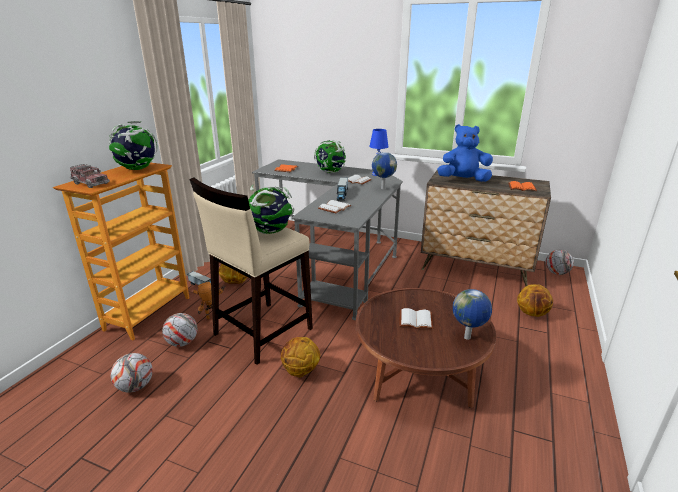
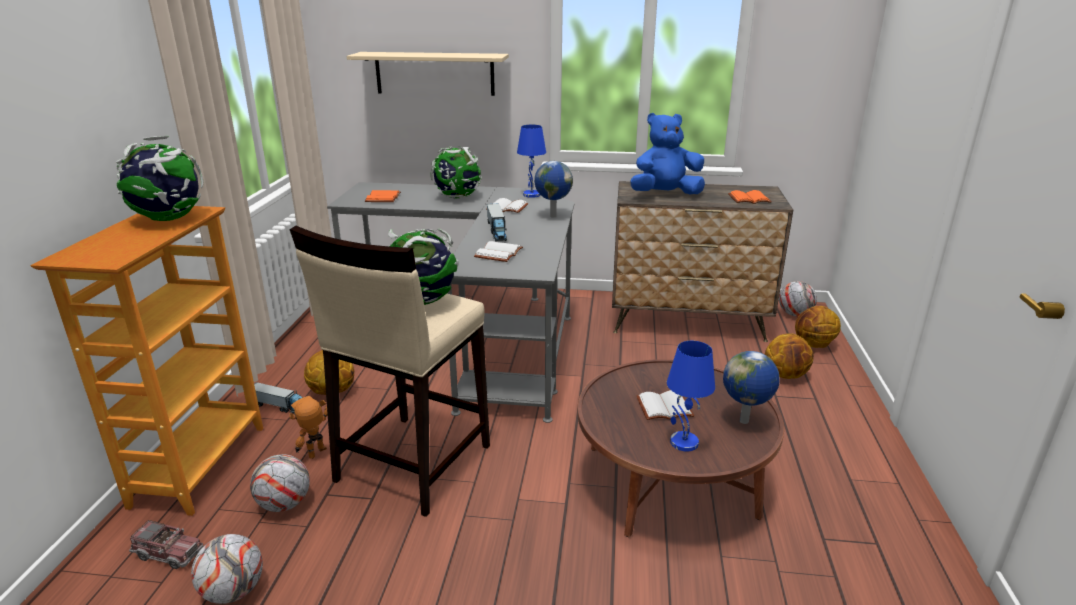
camera: 15 degrees left, 0 degrees up
(91, 183) = (101, 252): toy truck -> toy truck (168, 553)
(300, 371) = (499, 514): basketball -> basketball (813, 345)
(327, 94) = (434, 73): none -> beige shelf
(417, 345) = (683, 442): none -> blue table lamp

